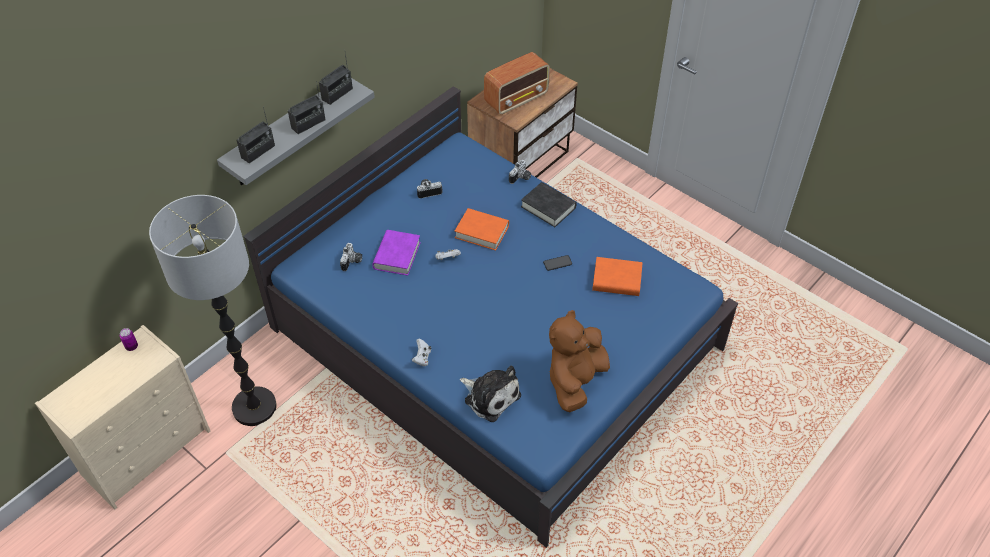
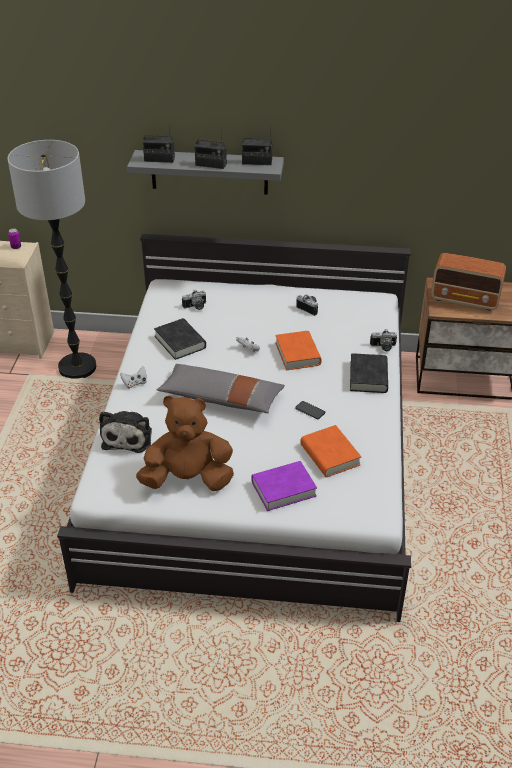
camera: 55 degrees right, 10 degrees down
(393, 298) = (180, 342): none -> black book
(397, 255) = (225, 324): purple book -> purple book (283, 489)
(494, 338) = (256, 456): blue bed -> white bed
(495, 309) = (221, 398): none -> grey pillow

